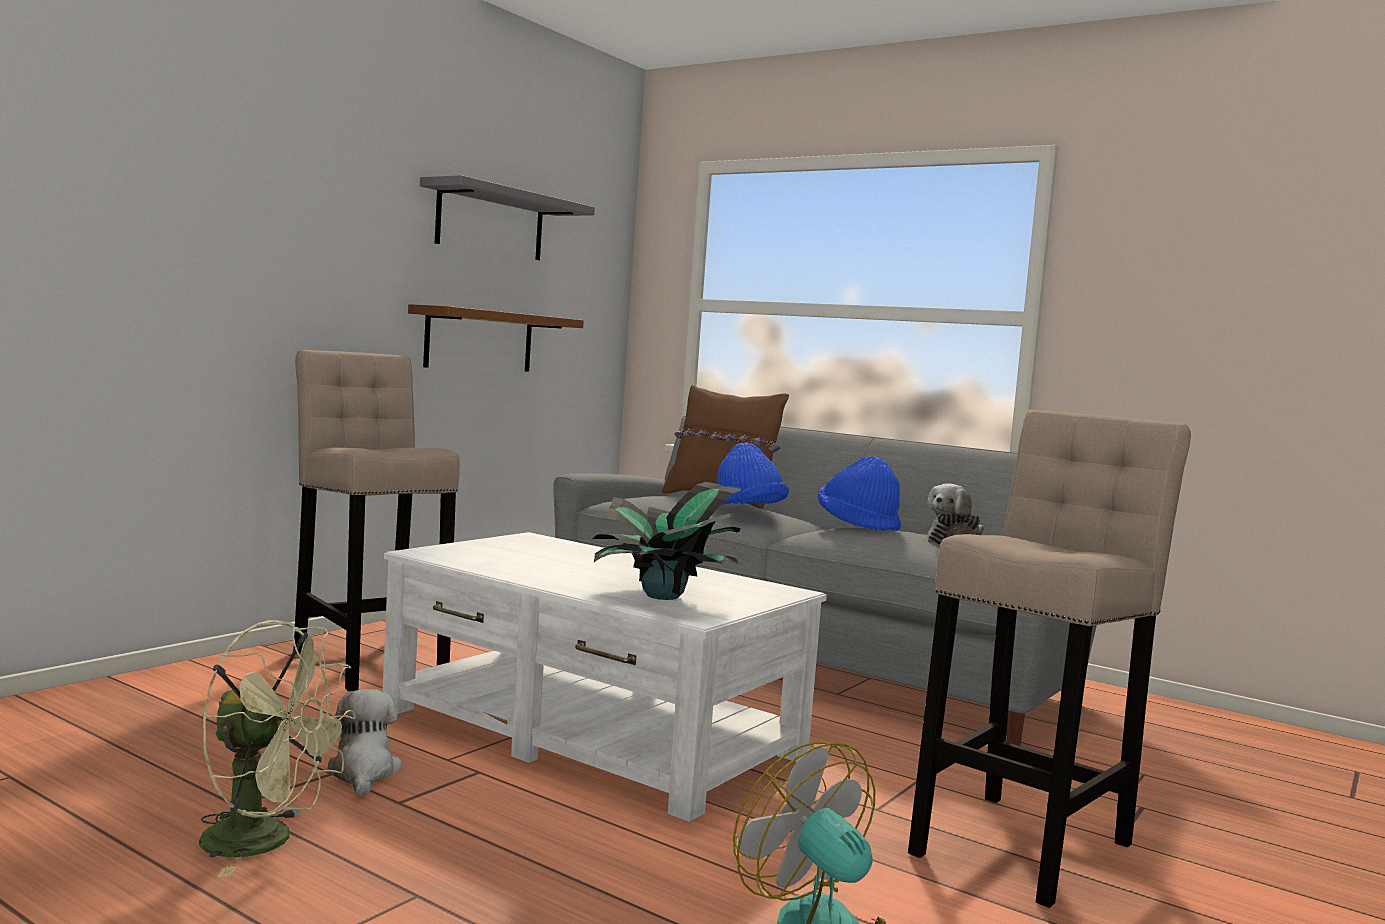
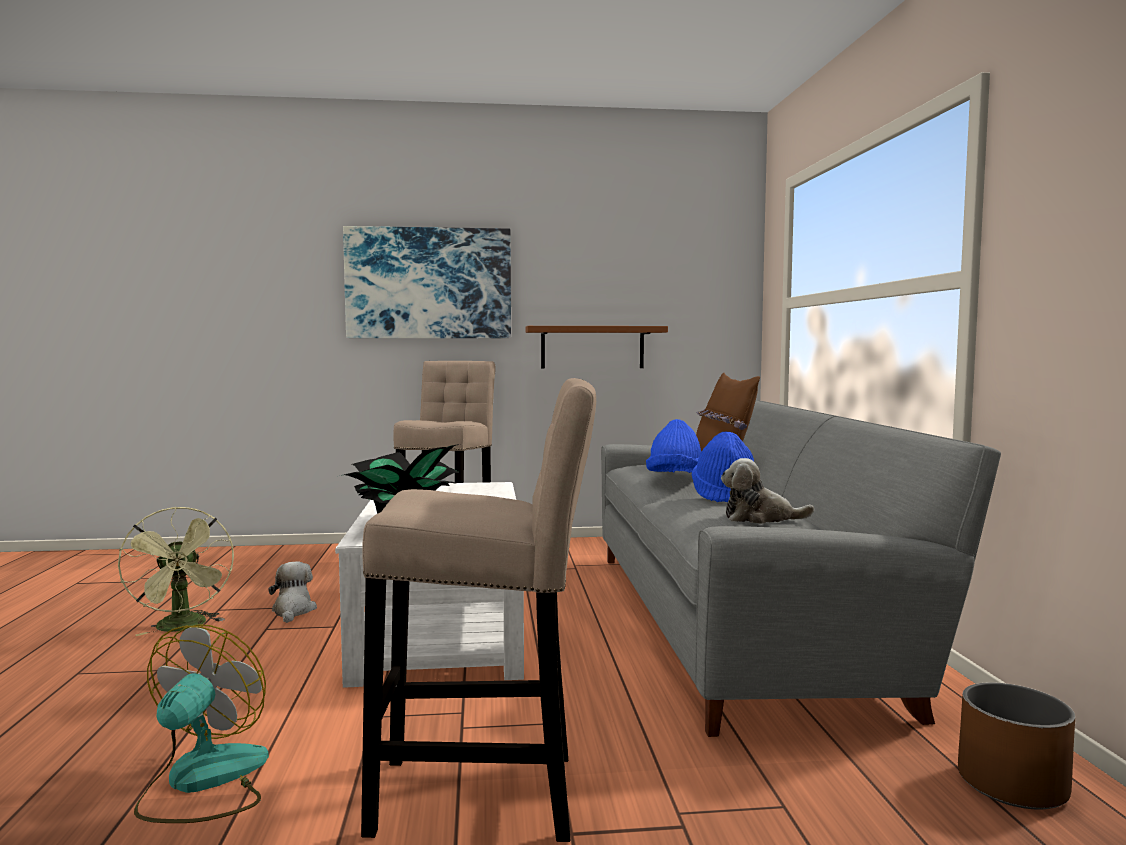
camera: 50 degrees right, 0 degrees up
(287, 221) = (429, 283): none -> picture
(363, 772) = (293, 611): plush toy -> plush toy turned 45 degrees counterclockwise
(490, 223) = (597, 262): grey shelf -> none
(1175, 720) = (1013, 785): none -> brown planter

